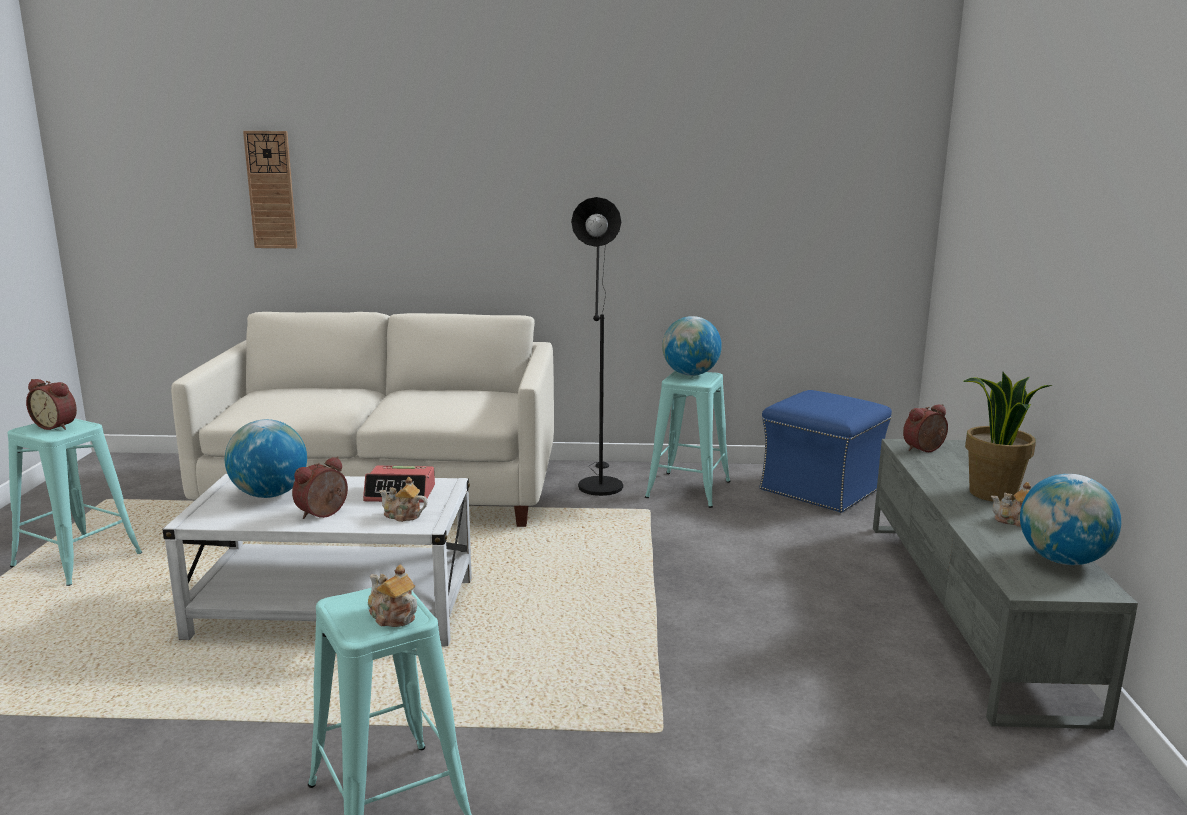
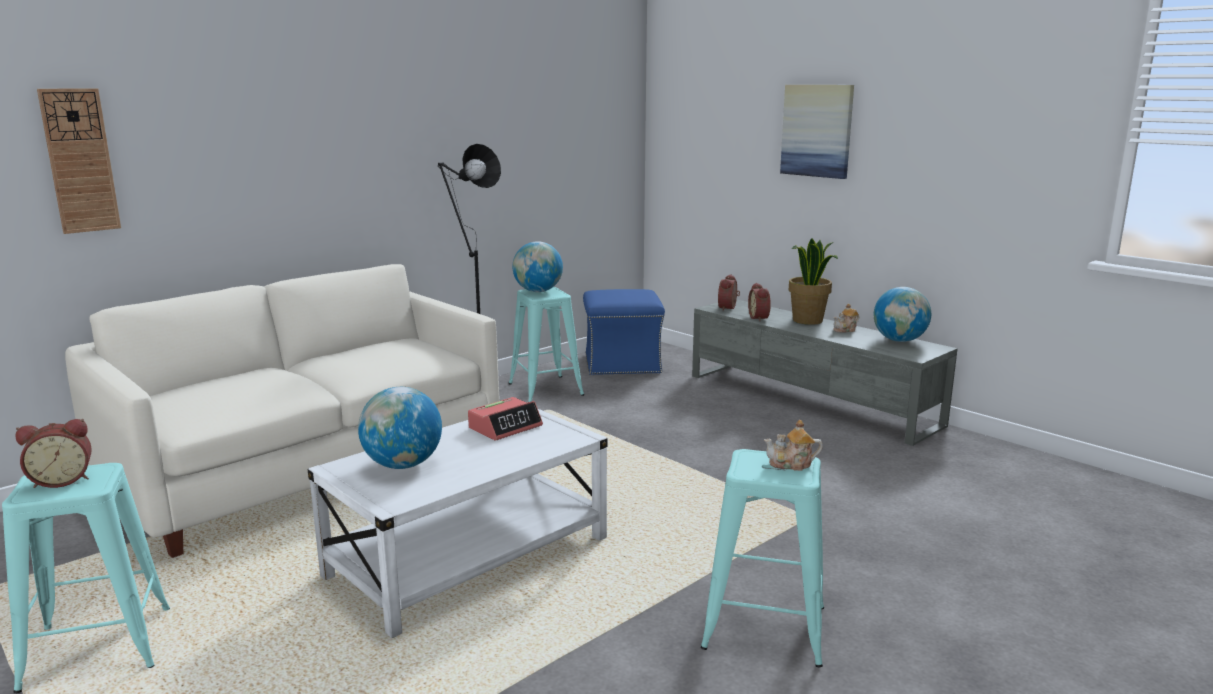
camera: 45 degrees left, 0 degrees up
(324, 514) = (489, 459): alarm clock -> alarm clock (760, 318)
(403, 516) = (549, 438): teapot -> none
(1060, 210) = (817, 130): none -> picture

